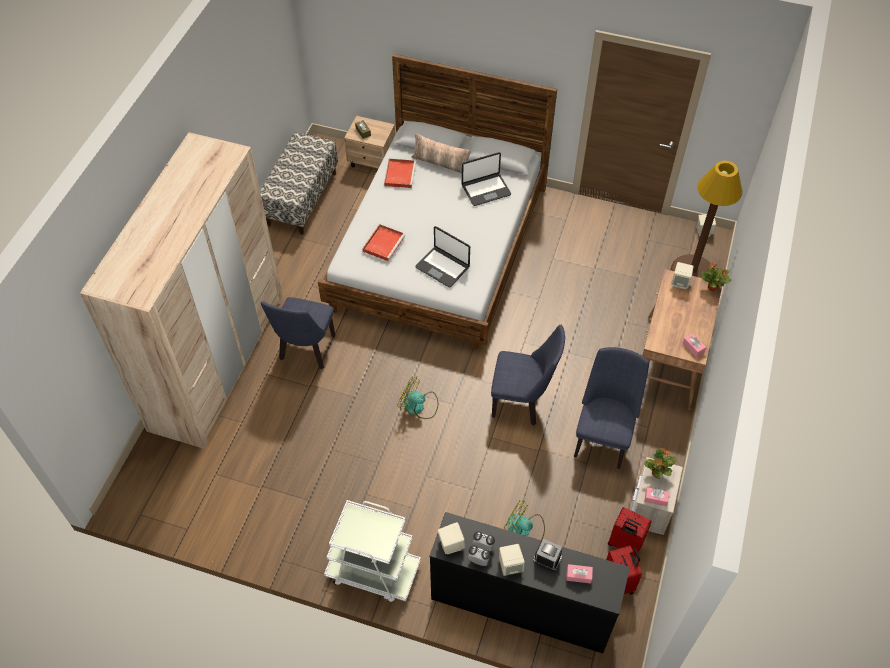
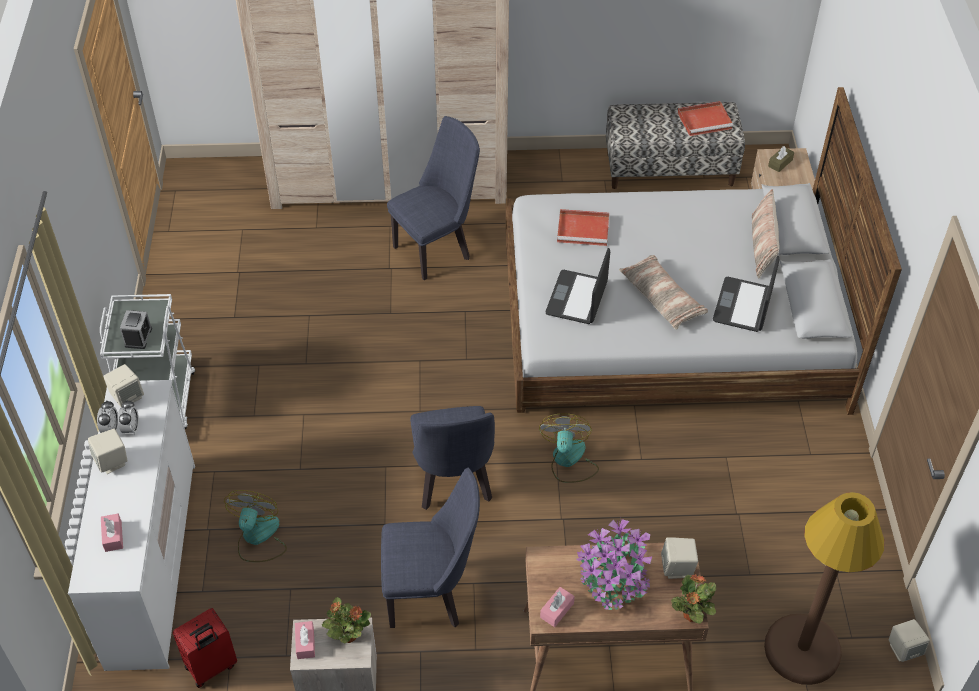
camera: 70 degrees right, 5 degrees down
(306, 351) = (437, 249): blue chair -> blue chair turned 150 degrees clockwise
(400, 174) = (714, 211): red tray -> red tray (705, 120)
(418, 406) = (403, 378): fan -> fan (569, 460)
(462, 225) = (662, 298): none -> pillow
(485, 190) = (743, 305): laptop -> laptop turned 60 degrees clockwise
(521, 604) = (152, 562): black dresser -> white dresser
(547, 559) = (130, 497): alarm clock -> alarm clock (138, 337)
(624, 544) = (271, 661): red suitcase -> none
(679, 314) = (613, 579): none -> potted plant

